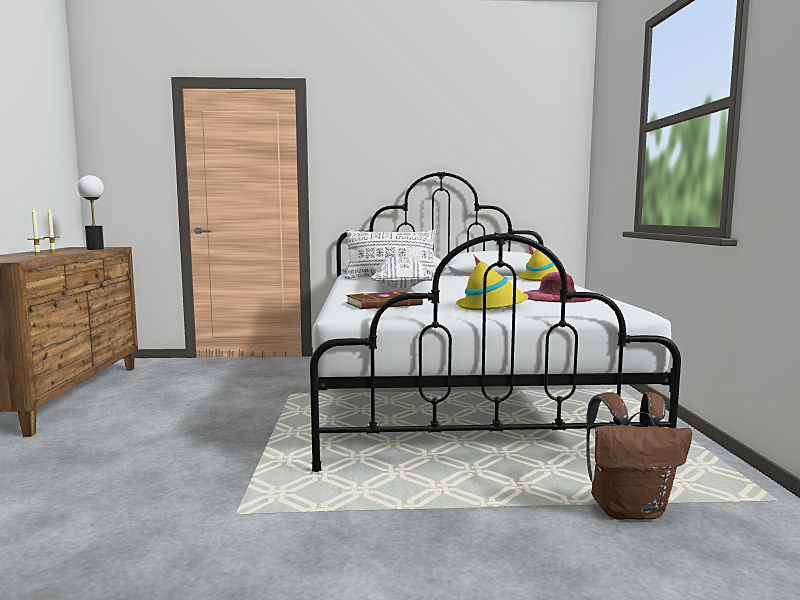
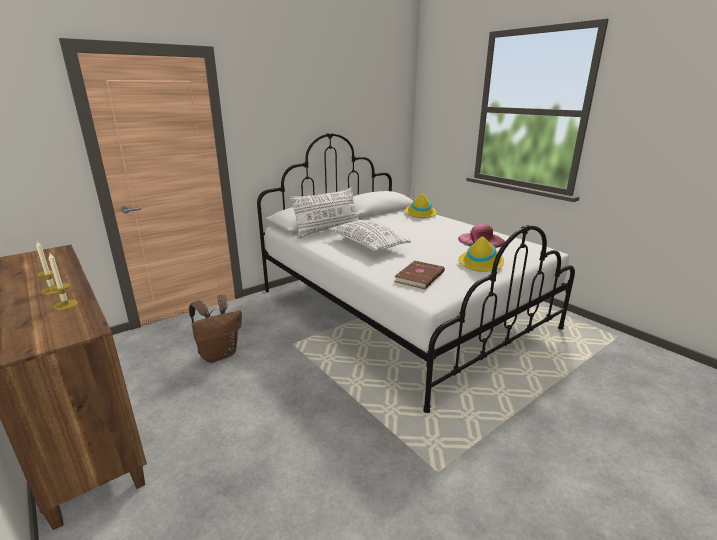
camera: 35 degrees left, 15 degrees up
(95, 249) = (57, 263): table lamp -> none
(629, 510) = (586, 368): brown backpack -> brown backpack (219, 354)

